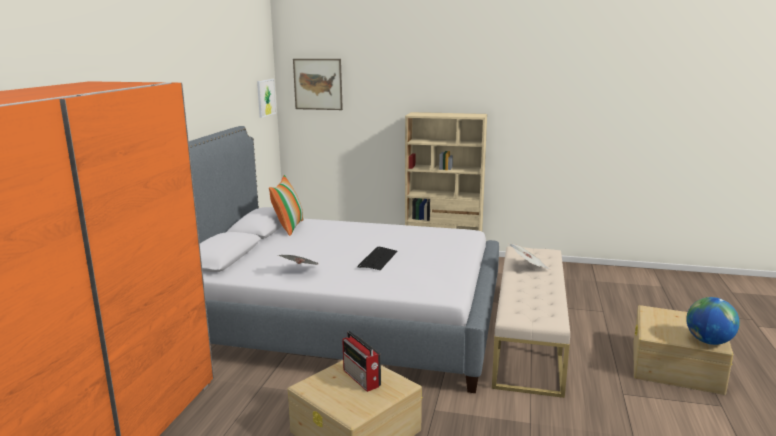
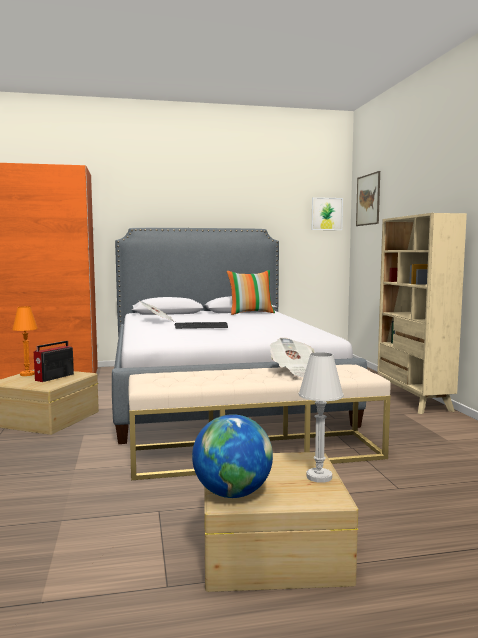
camera: 65 degrees right, 10 degrees down
(326, 395) = (27, 374): none -> orange table lamp
(682, 315) = (319, 477): none -> white table lamp

